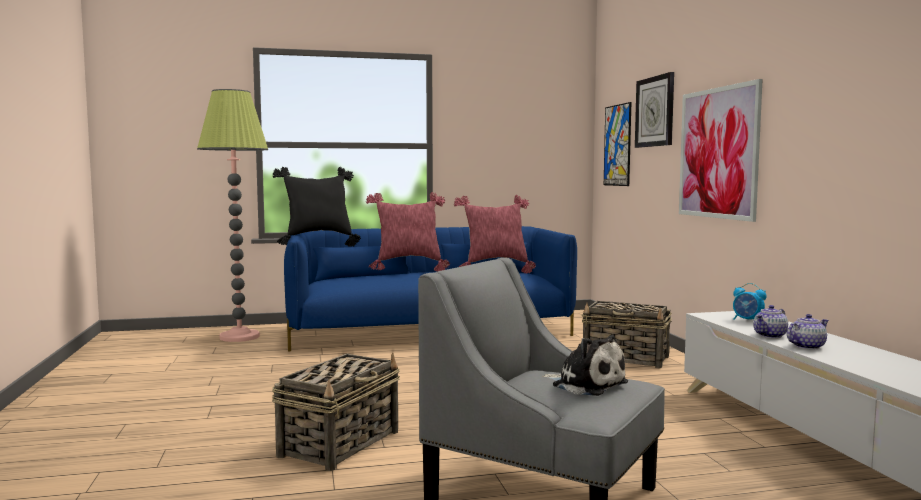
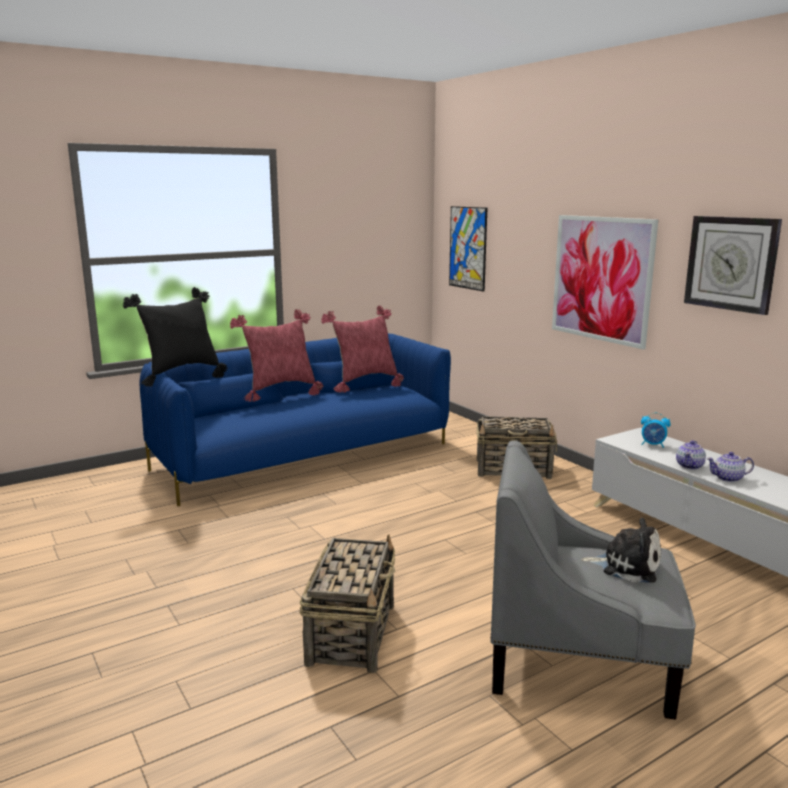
camera: 20 degrees left, 10 degrees up
(239, 337) = (99, 490): floor lamp -> none
(655, 111) = (520, 224): wall clock -> wall clock (731, 263)
(806, 346) = (728, 478): teapot -> teapot turned 135 degrees counterclockwise

